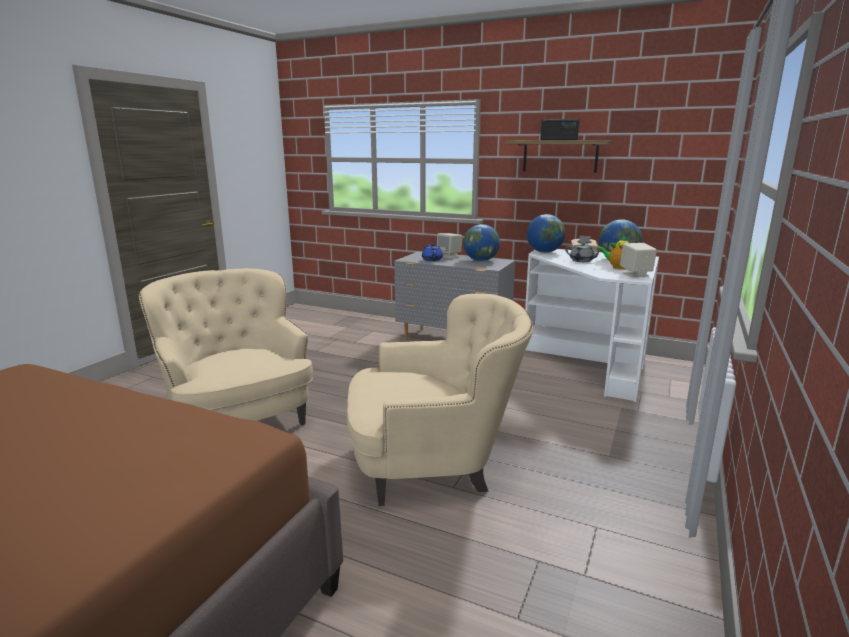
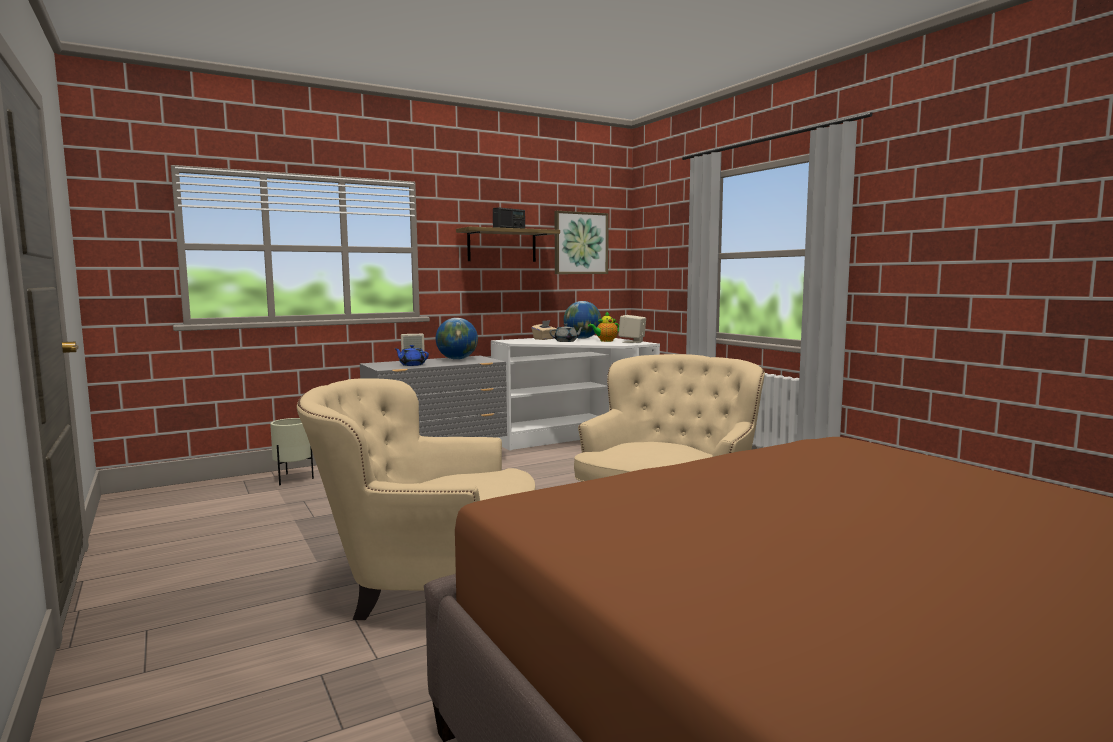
camera: 55 degrees left, 10 degrees down
(366, 324) = (293, 480): none -> beige planter
(544, 252) = (514, 341): globe -> none
(659, 152) = (580, 243): none -> picture

